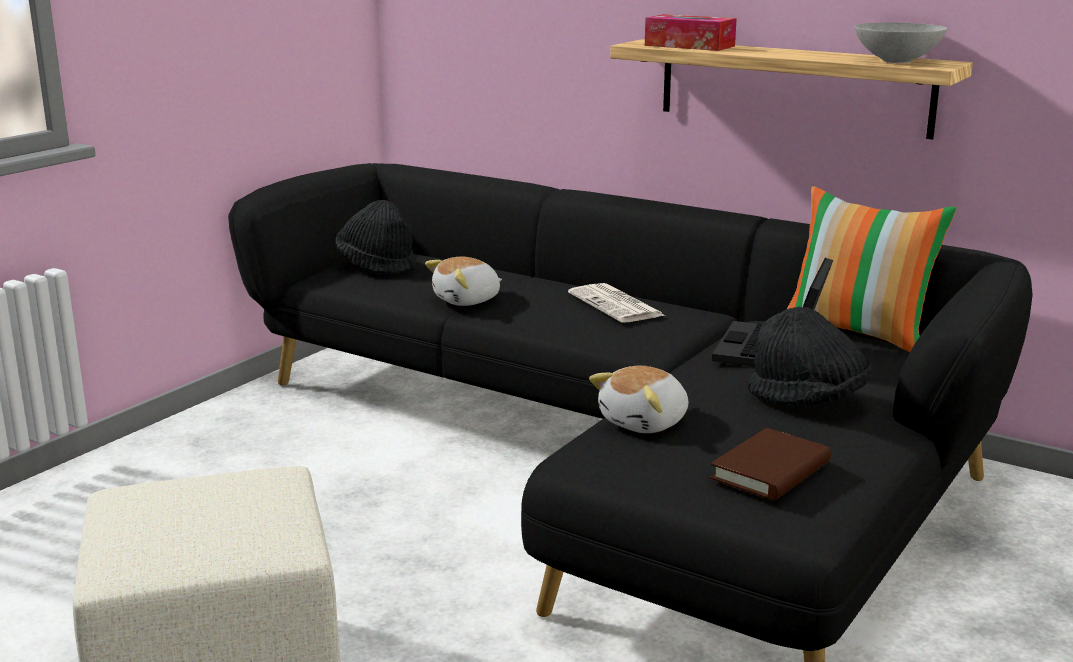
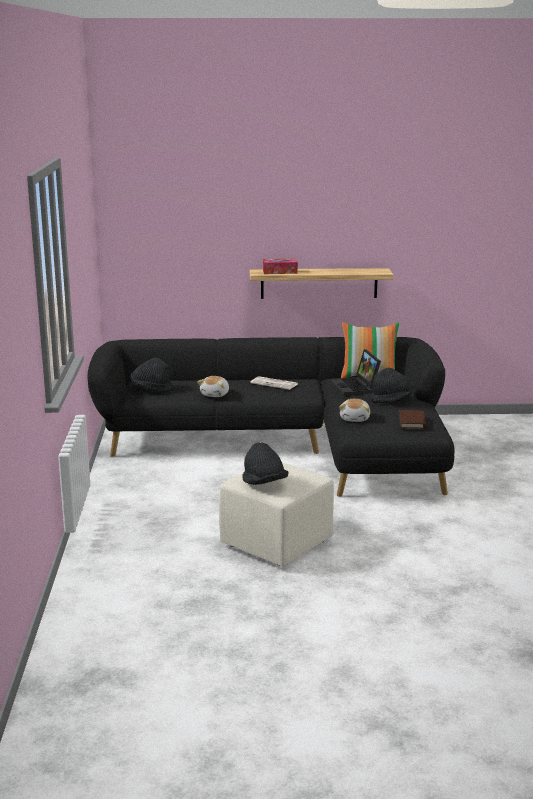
camera: 35 degrees left, 0 degrees up
(143, 521) = (264, 483): none -> black hat
(897, 61) = (367, 271): grey bowl -> none

